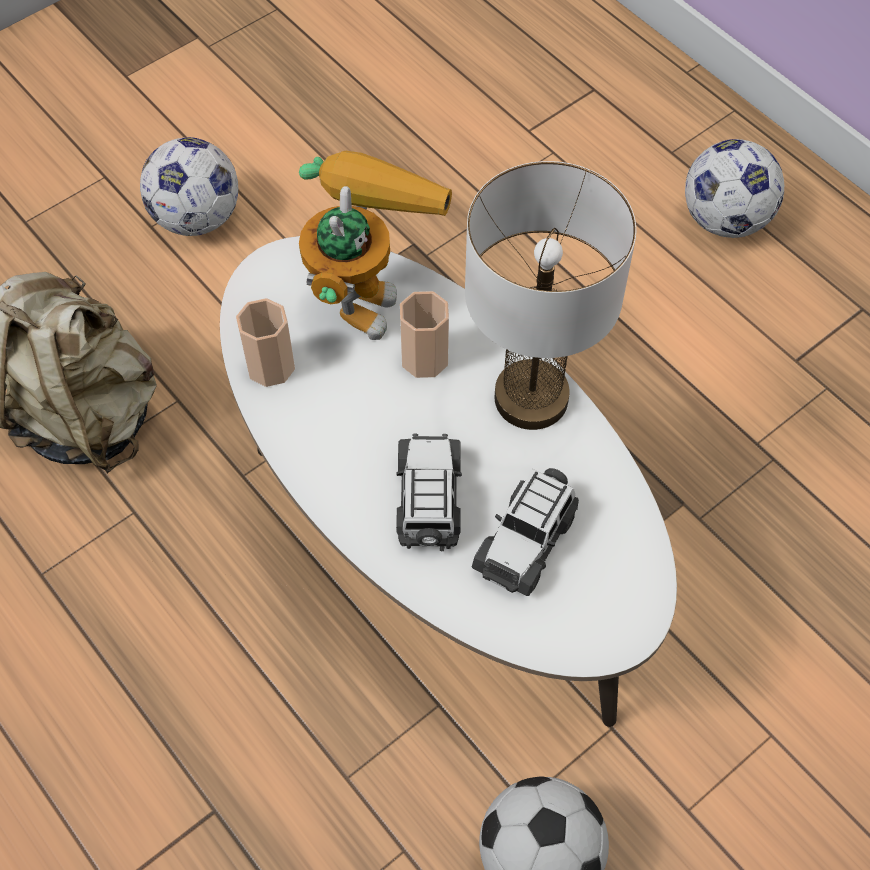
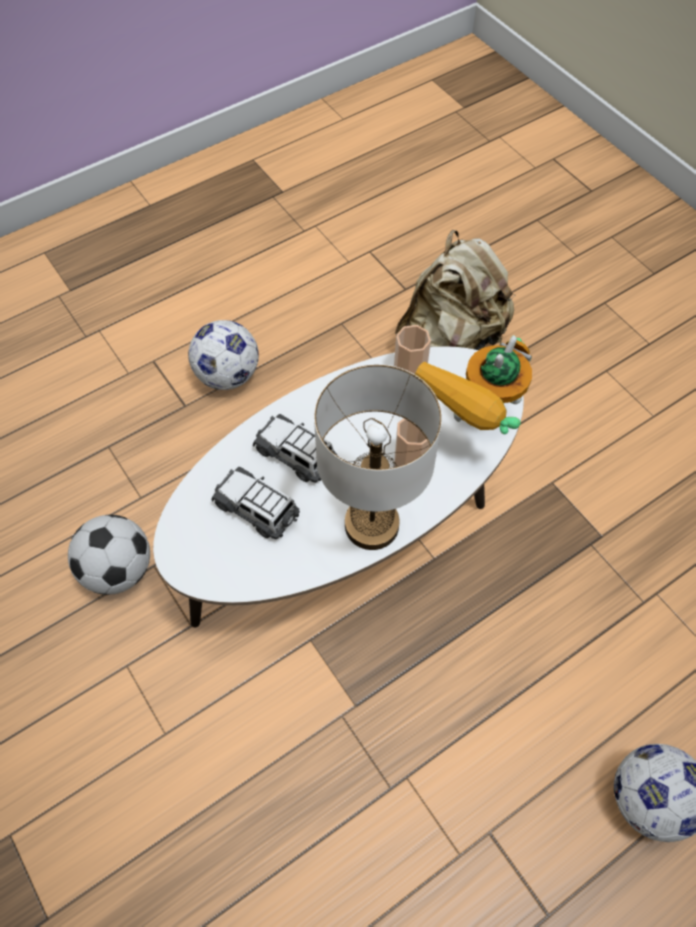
camera: 95 degrees right, 0 degrees up
(196, 218) = (615, 396): football -> football (227, 375)
(364, 288) = (474, 428): toy robot -> toy robot turned 105 degrees clockwise
(429, 500) = (296, 455): toy car -> toy car turned 150 degrees counterclockwise

